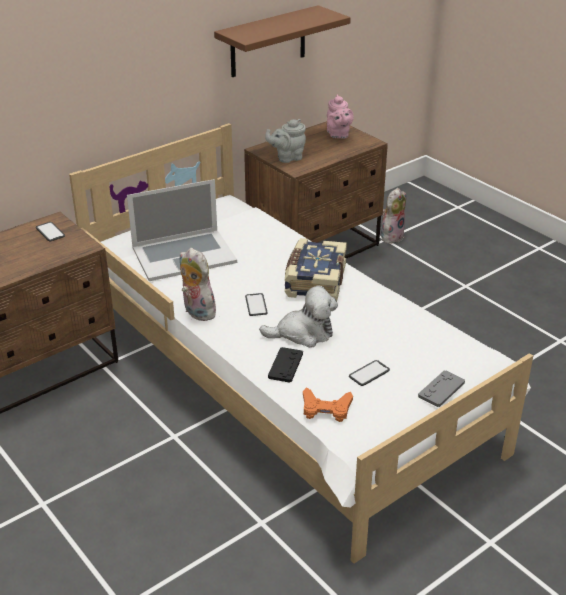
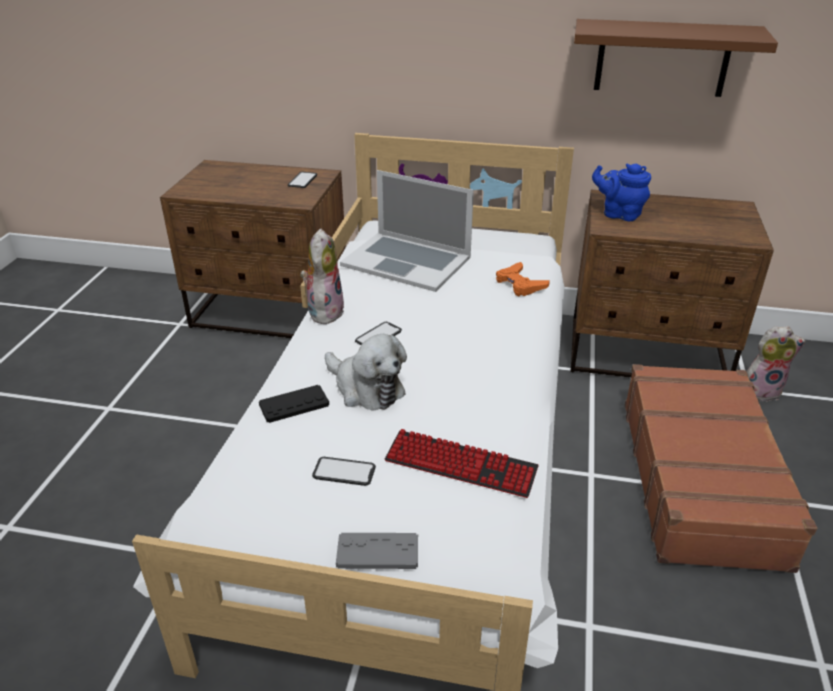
camera: 50 degrees right, 0 degrees up
(287, 158) = (619, 214): grey teapot -> blue teapot
(314, 281) = (472, 349): book -> none
(326, 409) = (242, 471): orange game controller -> orange game controller (519, 284)
(338, 135) = (723, 217): pink teapot -> none
(408, 334) = (460, 465): none -> keyboard
(427, 297) = (701, 479): none -> brown suitcase

